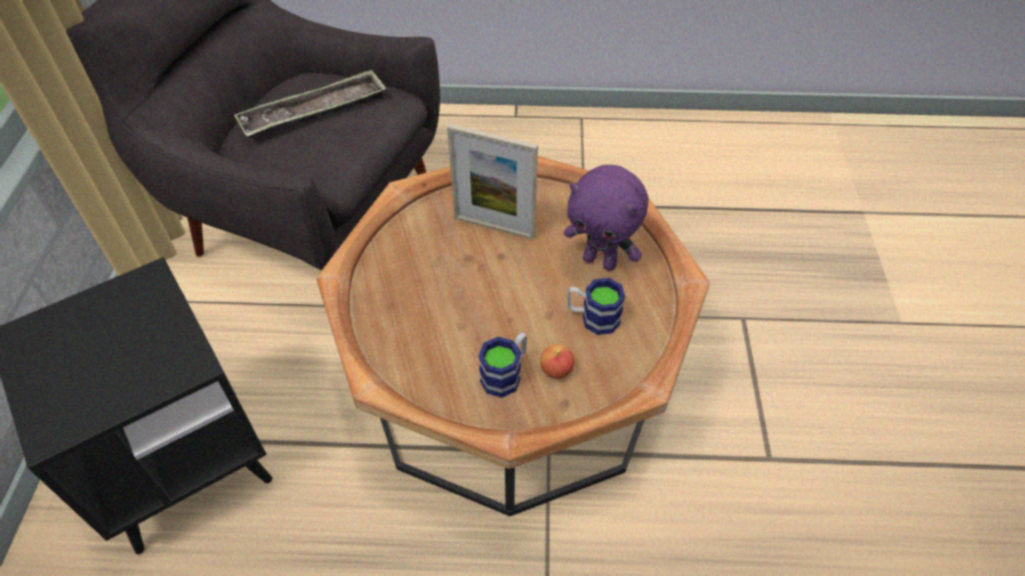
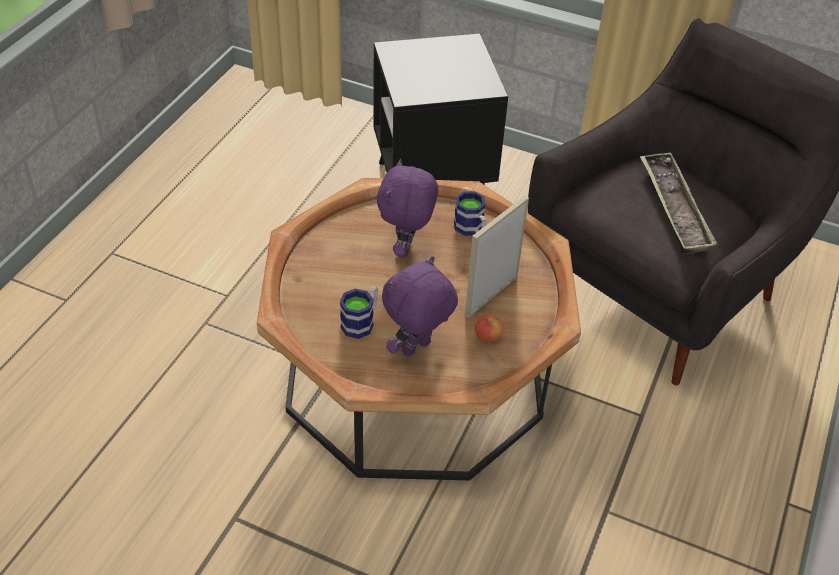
camera: 110 degrees right, 5 degrees down
(458, 317) = (406, 249): none -> purple plush toy
(506, 373) = (341, 258): mug -> mug (471, 230)
(556, 369) = (328, 284): apple -> apple (488, 337)

